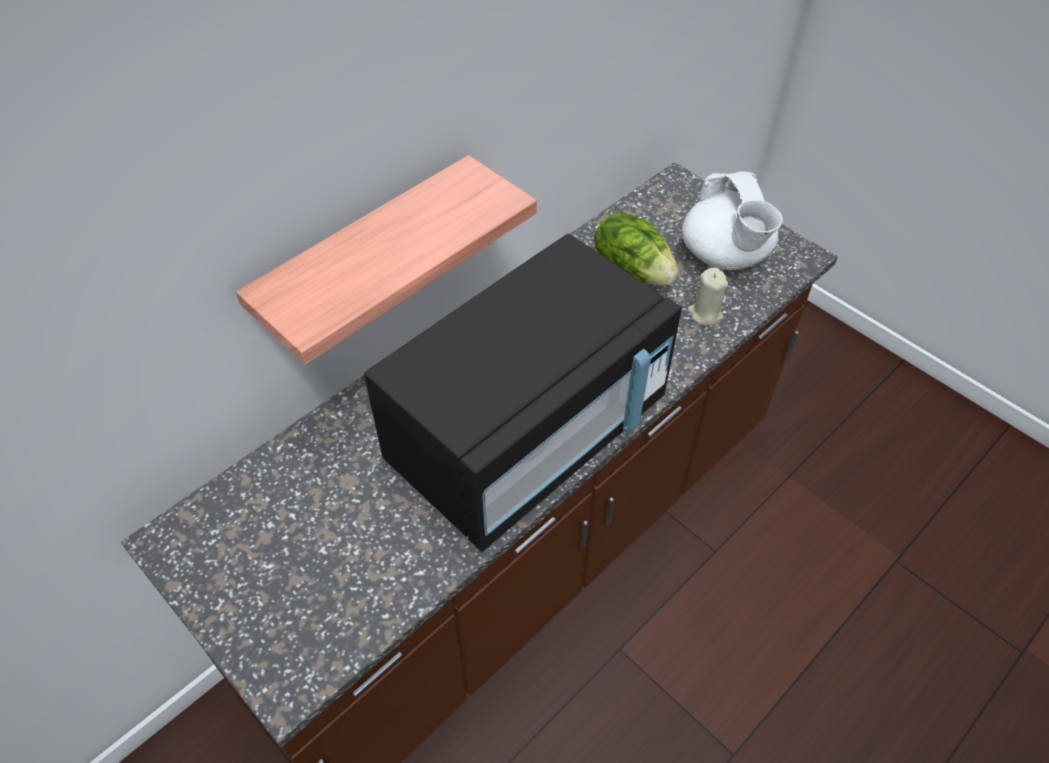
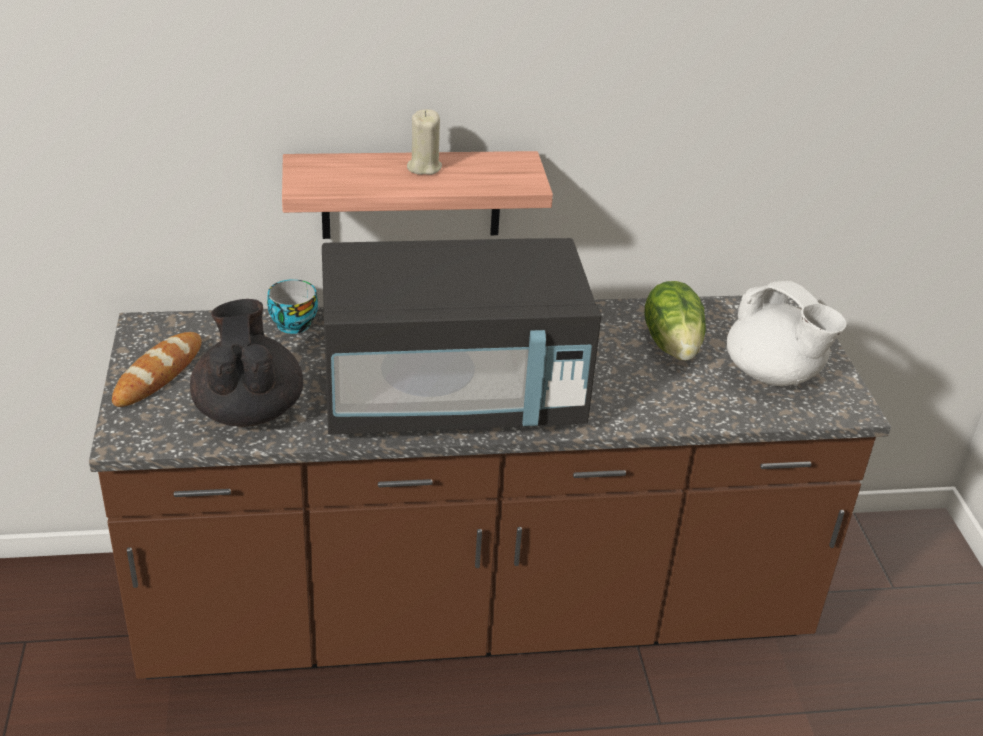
camera: 35 degrees right, 15 degrees down
(240, 588) = (159, 374): none -> bread
(308, 443) = (292, 323): none -> cup
(369, 569) = (248, 409): none -> black teapot
(705, 314) = (701, 401): beige candle -> beige candle (424, 167)
(725, 256) = (773, 374): white teapot -> white teapot turned 60 degrees counterclockwise

